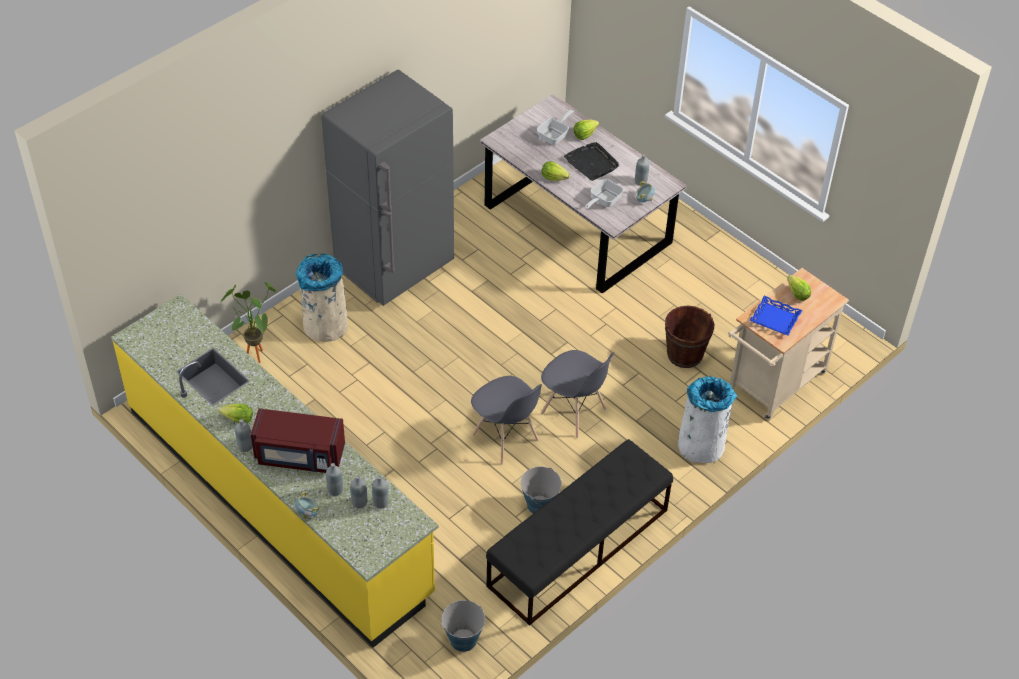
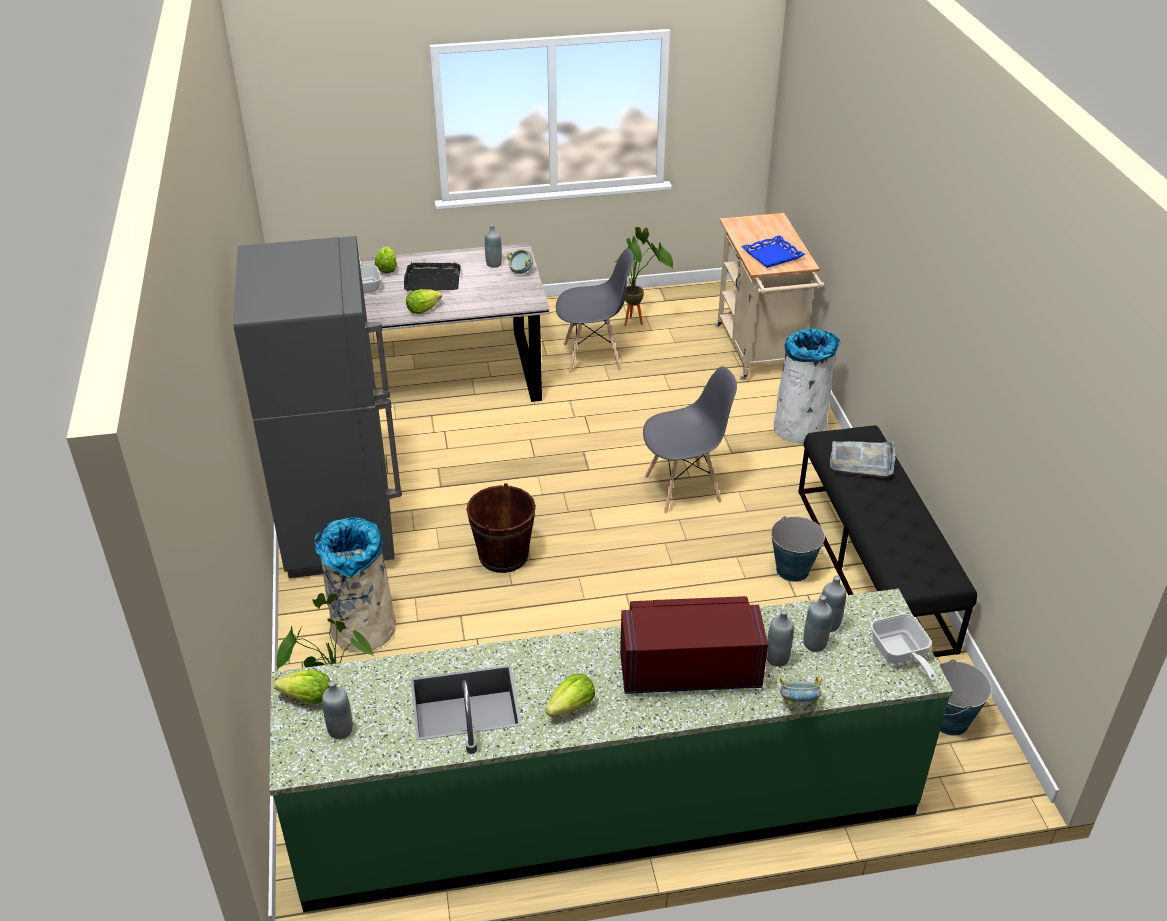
camera: 55 degrees left, 10 degrees down
(245, 446) = (628, 719): grey bottle -> grey bottle (340, 730)
(278, 500) = (607, 806): yellow counter -> green counter
(299, 455) = (689, 669): red microwave -> red microwave turned 135 degrees counterclockwise
(505, 438) = (677, 554): grey chair -> grey chair (592, 357)
(603, 201) = (493, 295): frying pan -> frying pan (900, 656)
(620, 480) = (862, 460): none -> grey tray
(685, 354) = (673, 386): brown bucket -> brown bucket (503, 555)
(746, 297) = (637, 321): none -> potted plant
(797, 294) = (751, 233): lettuce -> lettuce (308, 698)

